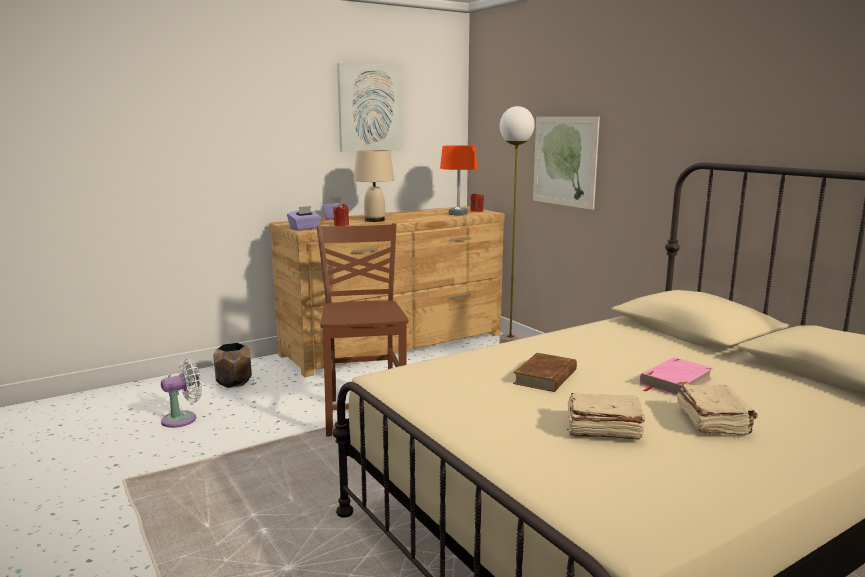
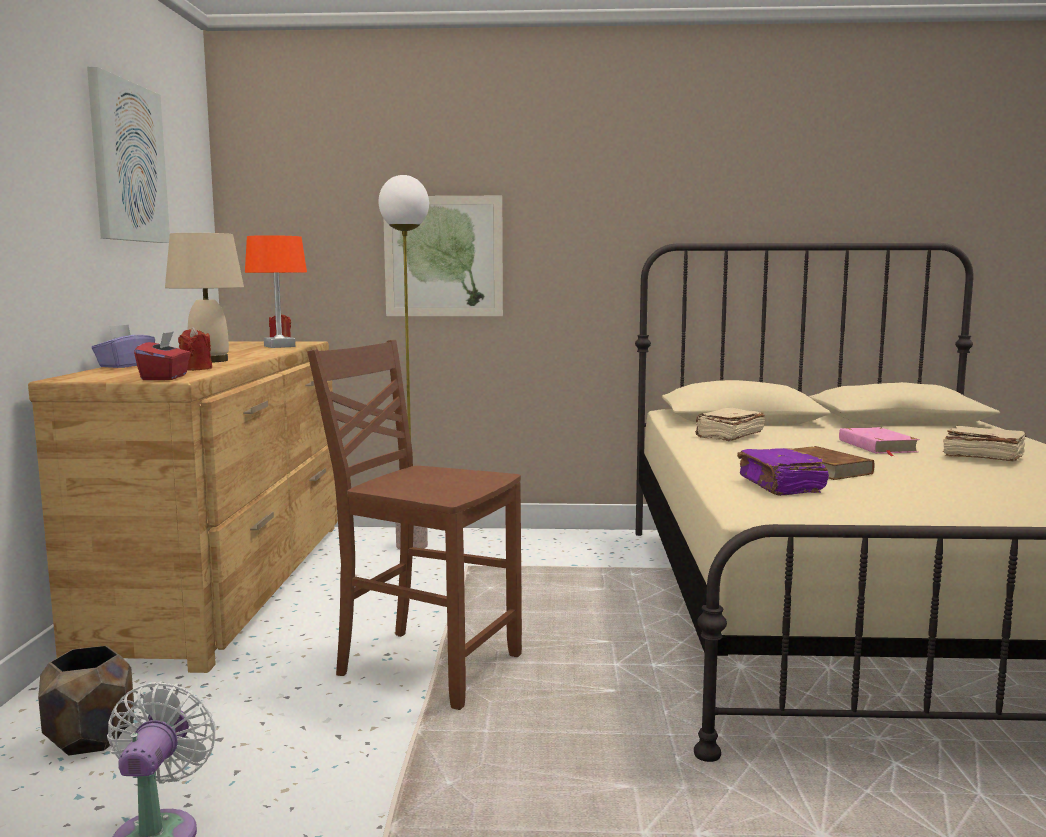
camera: 55 degrees left, 5 degrees down
(304, 228) = (165, 378): purple tissue box -> red tissue box
(467, 373) = (781, 486): none -> purple book
(602, 429) = (983, 481): beige book -> beige book (728, 436)

